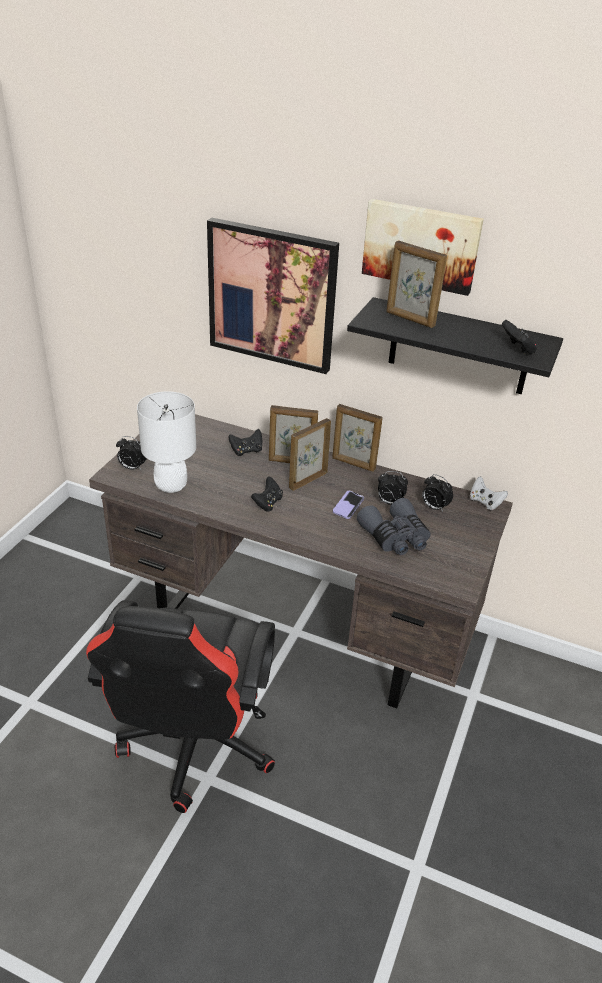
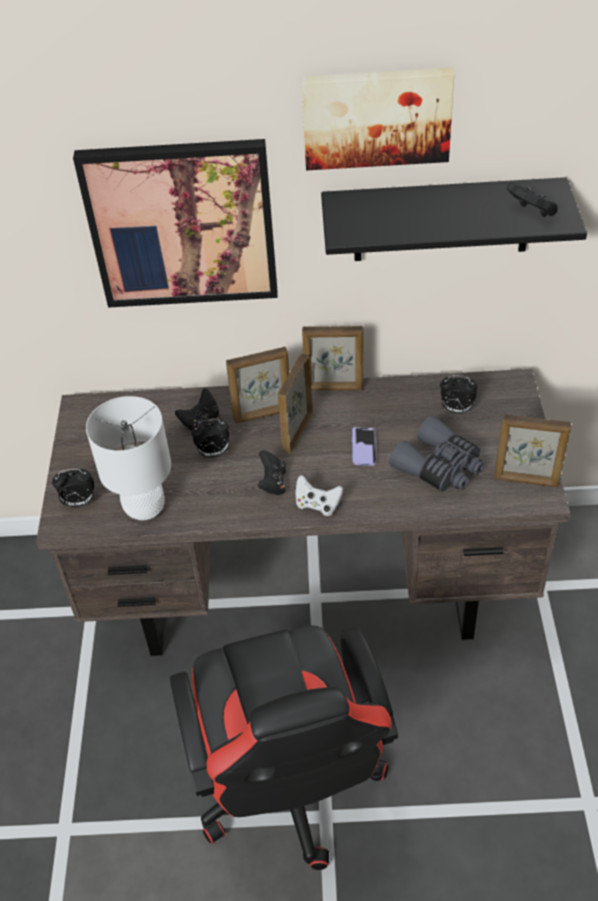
camera: 20 degrees left, 10 degrees up
(389, 502) = (406, 424): alarm clock -> alarm clock (213, 453)
(410, 319) = (389, 212): picture frame -> picture frame (526, 480)
(485, 502) = (504, 380): white game controller -> white game controller (318, 505)

